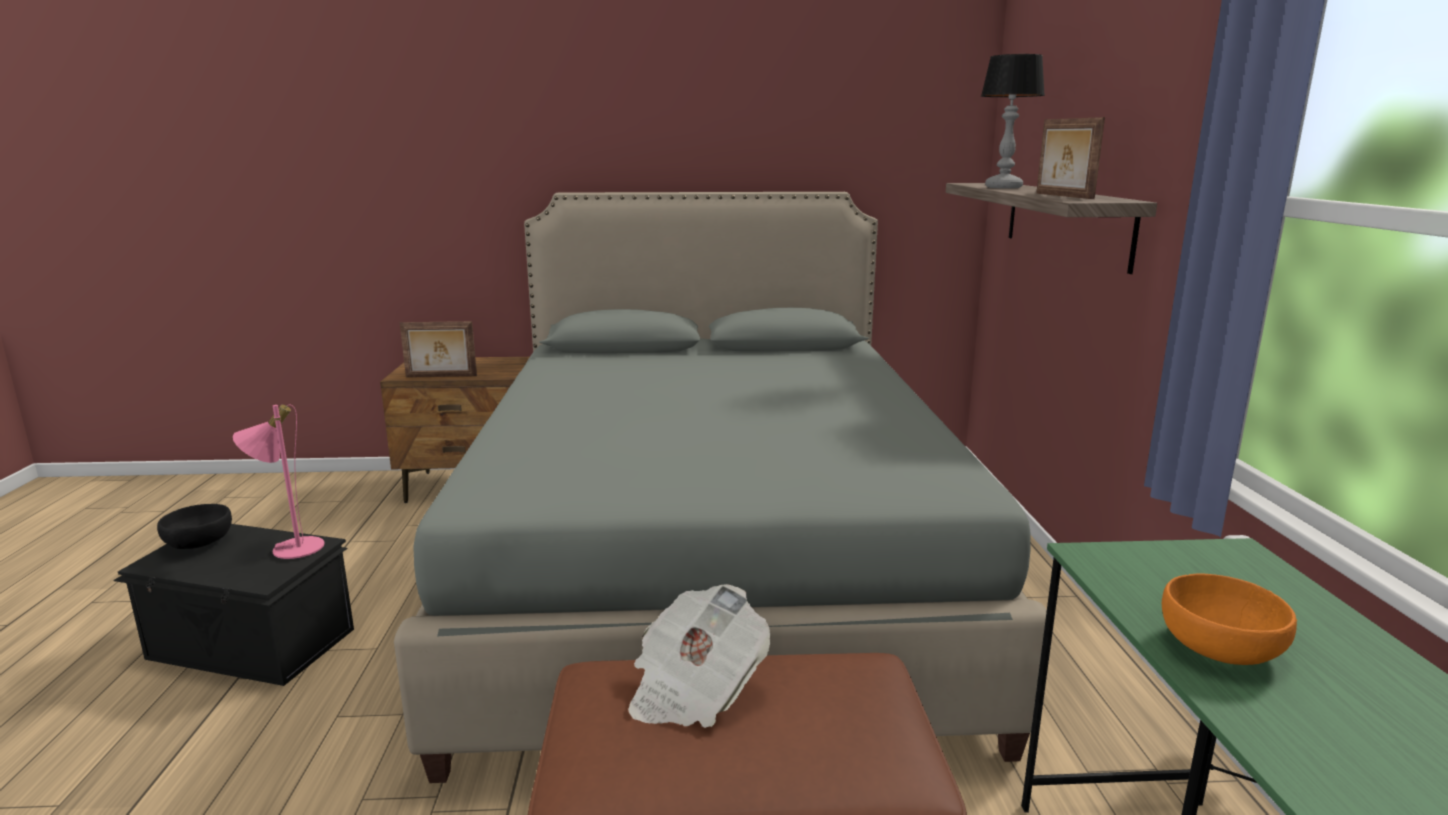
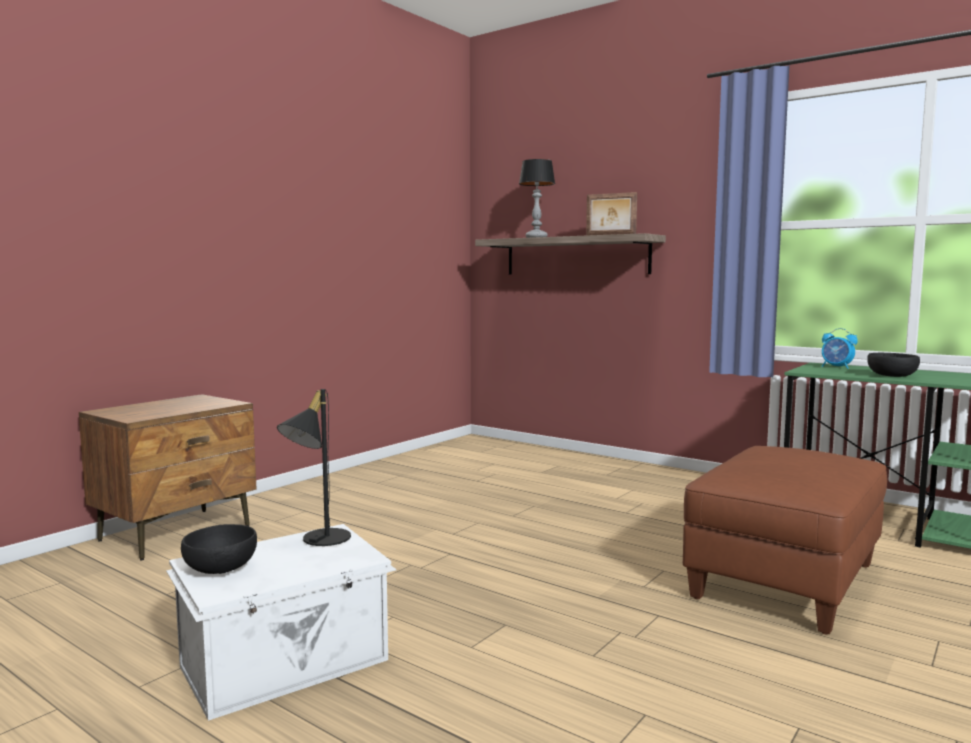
camera: 50 degrees left, 10 degrees down
(251, 645) = (287, 664): black storage box -> white storage box
(289, 547) = (318, 539): pink table lamp -> black table lamp
(441, 377) = (178, 412): picture frame -> none
(694, 689) = (761, 465): newspaper -> none
(712, 571) = (482, 509): grey bed -> none
(1217, 647) = (891, 376): orange bowl -> black bowl
(1227, 573) = (836, 367): none -> alarm clock

